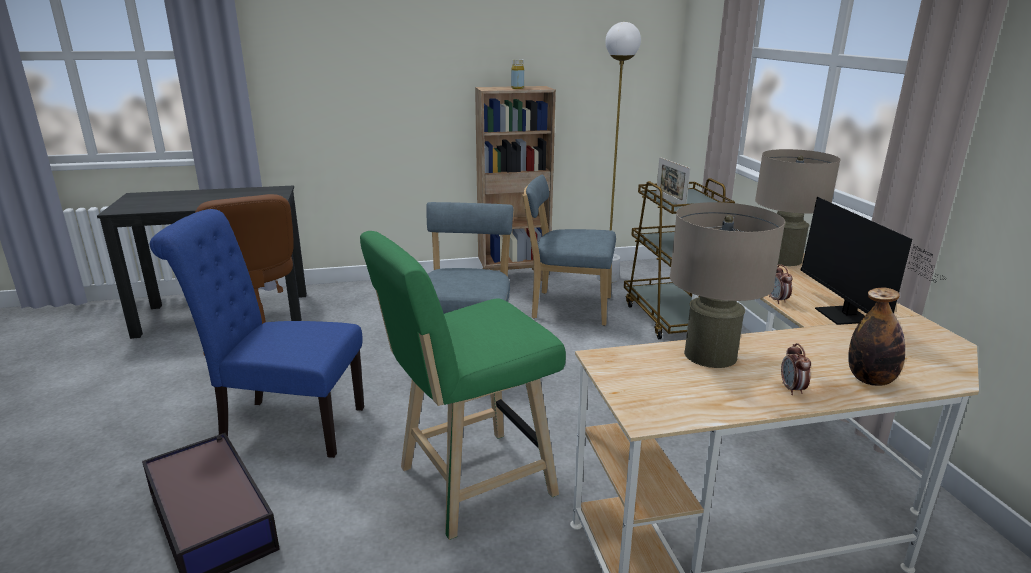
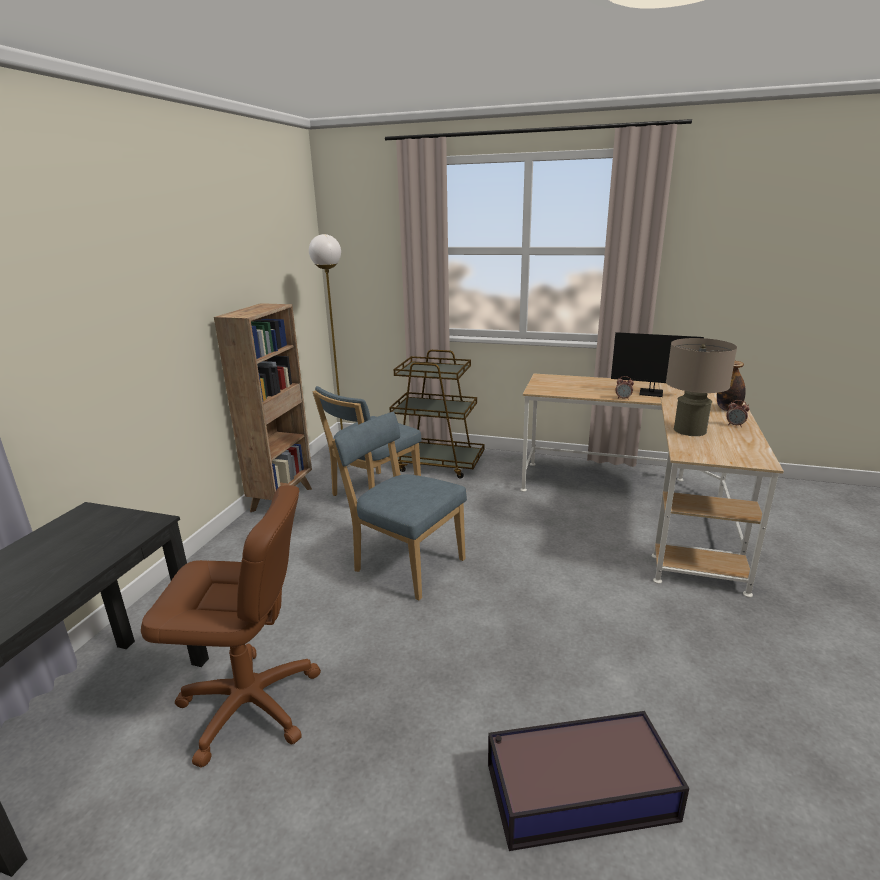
camera: 60 degrees left, 0 degrees up
(285, 426) = (438, 709): blue chair -> none
(468, 484) = (594, 613): green stool -> none
(517, 88) = (260, 309): yellow bottle -> none
(670, 201) = (432, 373): picture frame -> none
(782, 259) = (562, 381): beige table lamp -> none

